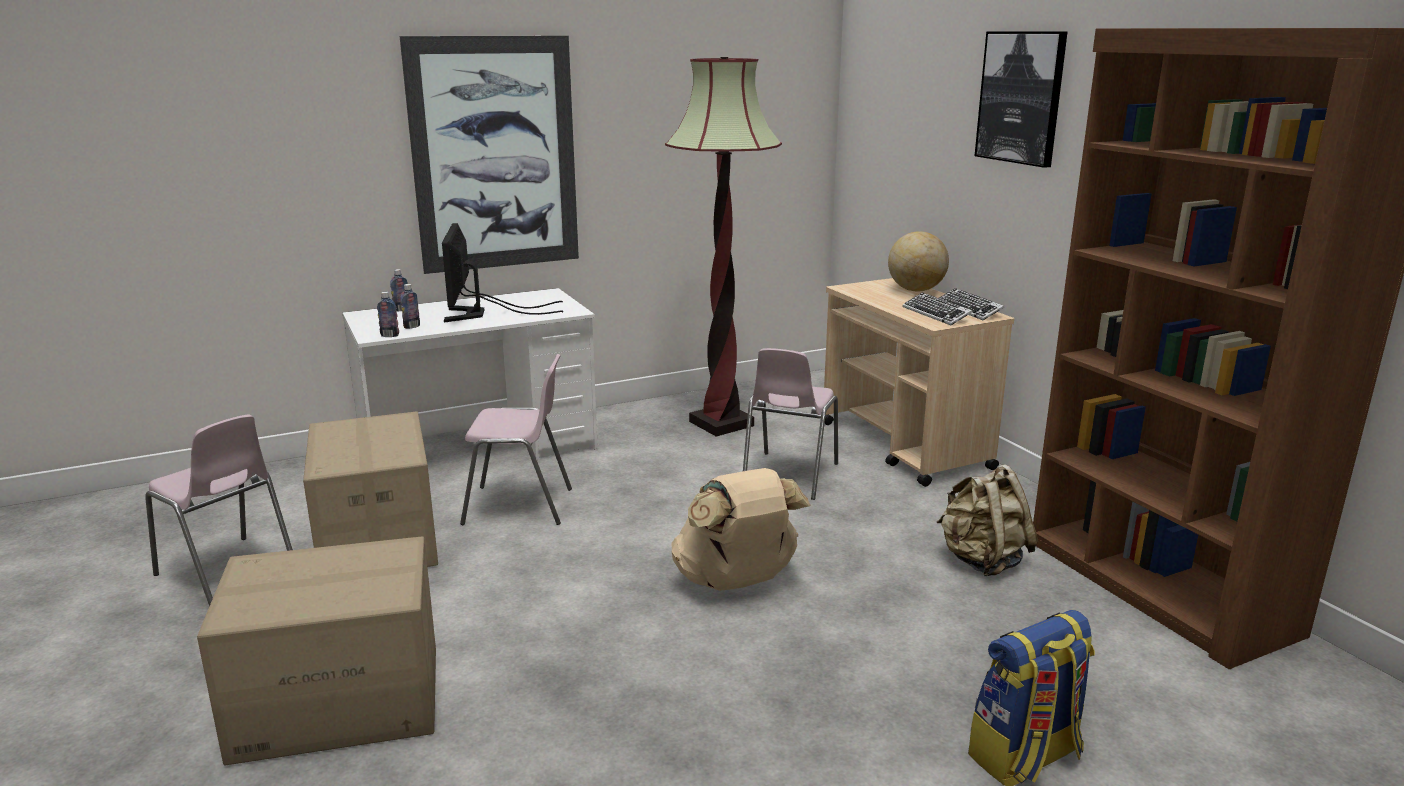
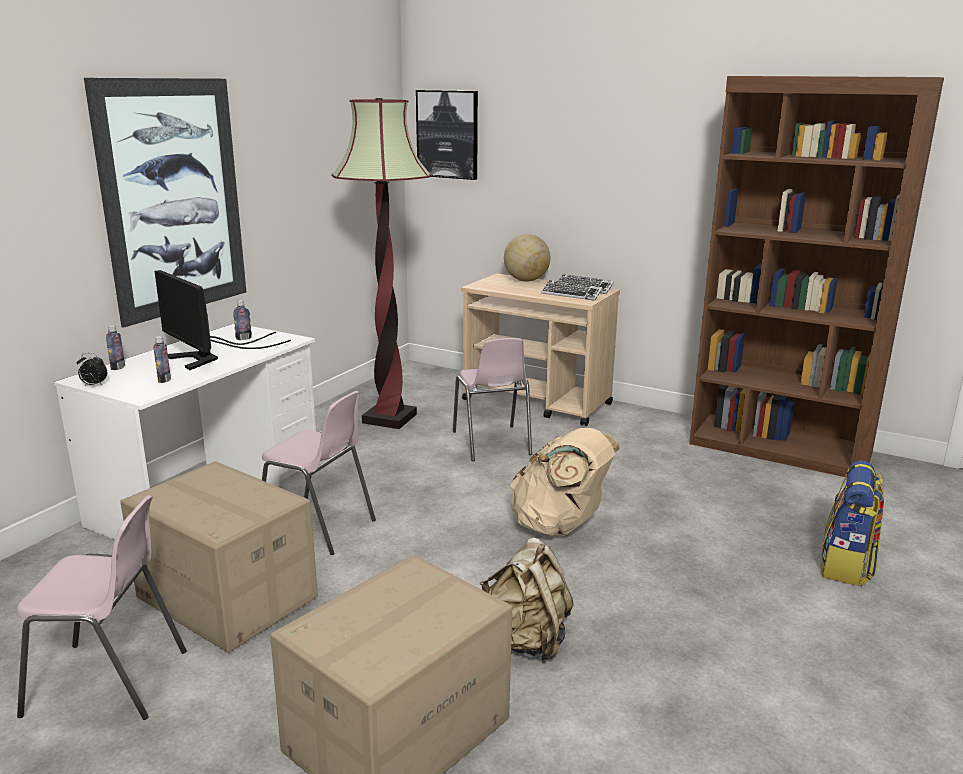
camera: 35 degrees left, 0 degrees up
(360, 320) = (94, 385): none -> alarm clock
(390, 335) = (159, 392): bottle -> bottle (243, 338)
(519, 506) = (318, 527): pink chair -> pink chair turned 60 degrees clockwise
(982, 561) = (680, 463): beige backpack -> beige backpack (525, 642)
(1021, 97) = (606, 126): picture -> picture (448, 134)

